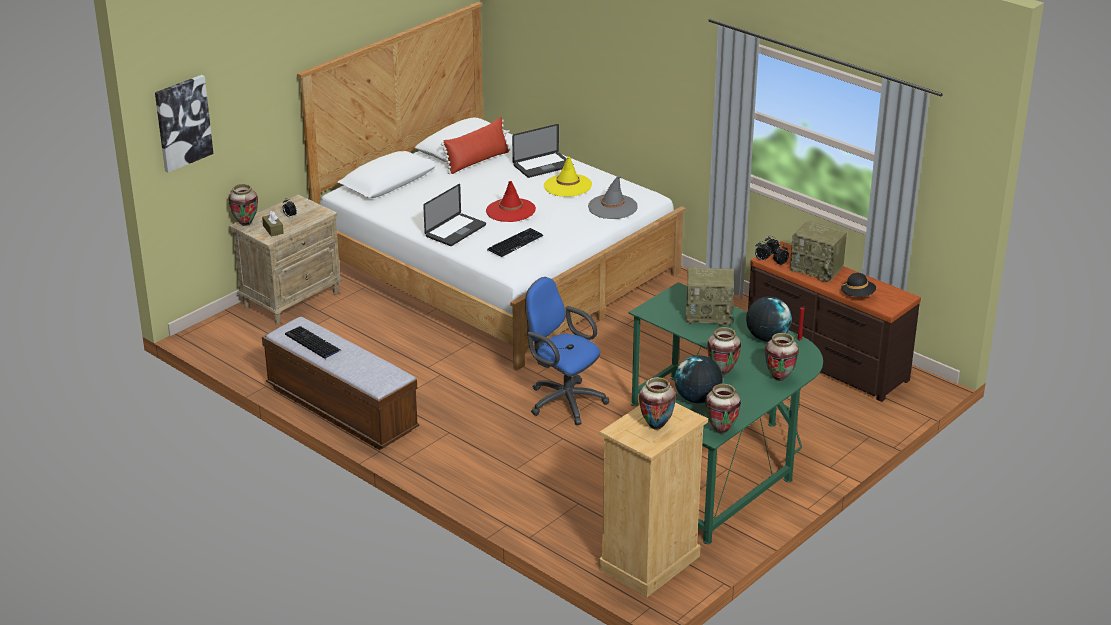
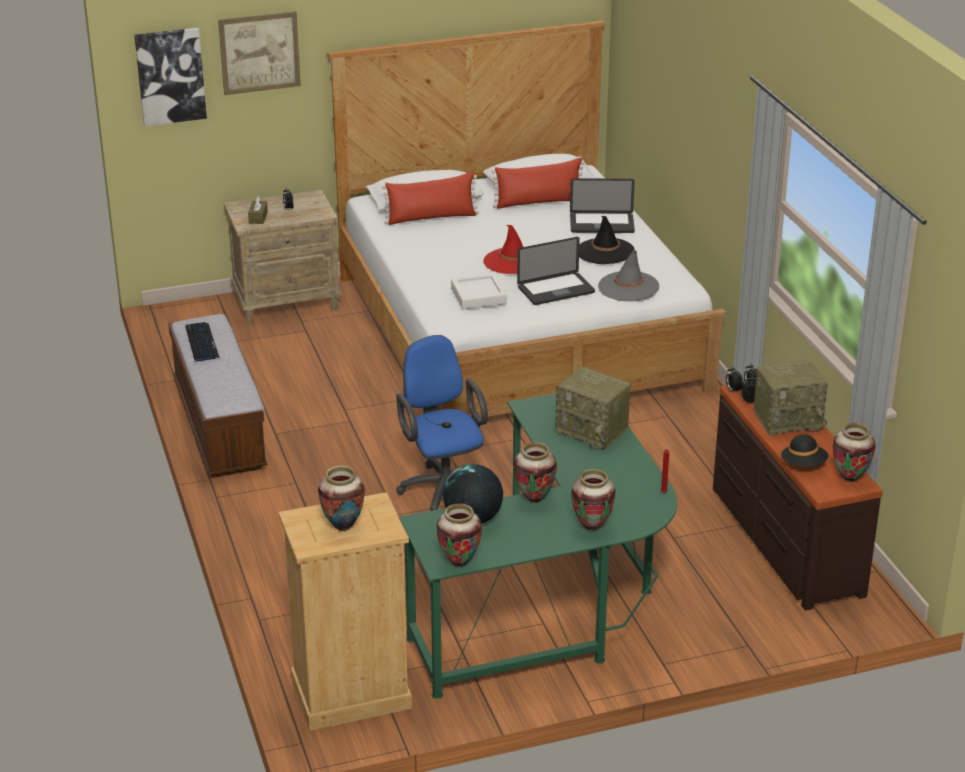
camera: 30 degrees right, 0 degrees up
(245, 223) = (240, 205): vase -> vase (850, 478)
(246, 86) = (259, 52): none -> picture
(409, 194) = (431, 218): none -> red pillow
(455, 231) = (434, 267): laptop -> laptop (556, 290)
(515, 243) = (478, 296): keyboard -> white tray
(567, 186) = (605, 251): yellow hat -> black hat
(767, 338) = (629, 477): globe -> none
(817, 269) = (788, 420): radio -> radio turned 75 degrees counterclockwise

